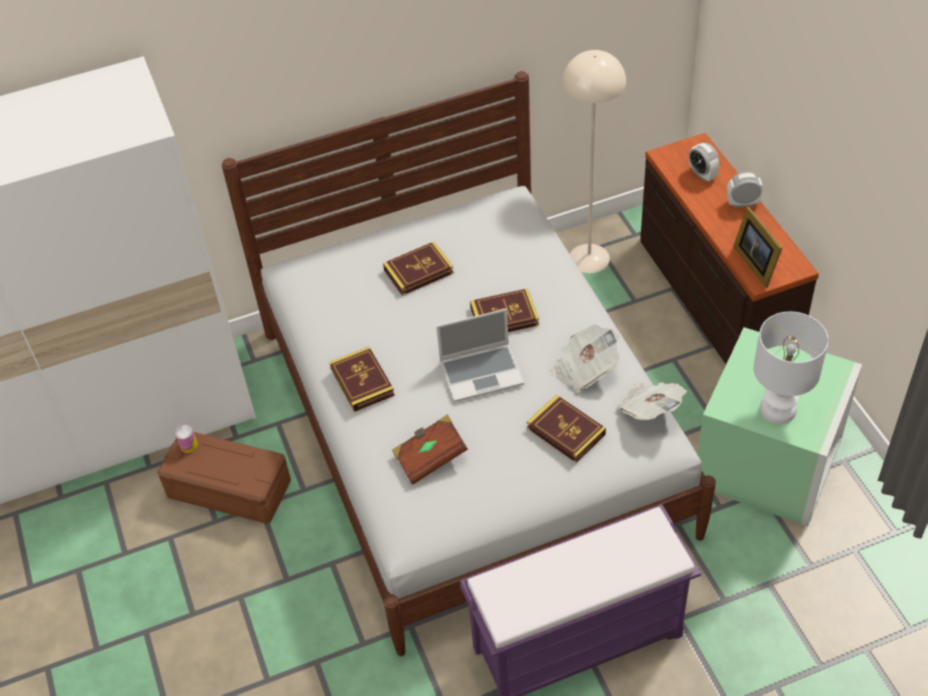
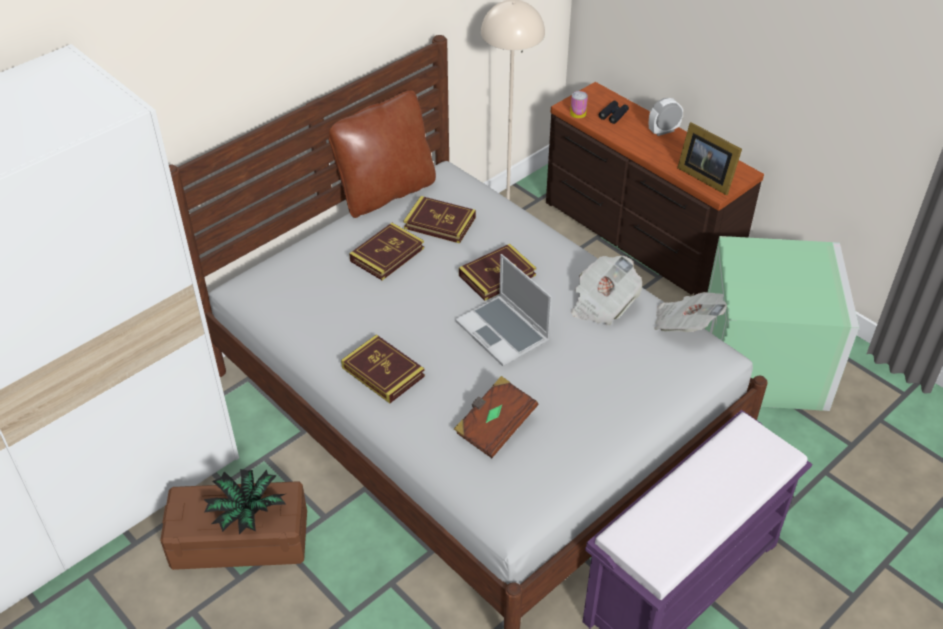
camera: 25 degrees left, 5 degrees down
(189, 445) = (187, 501): can -> can (578, 113)
(230, 468) = (247, 512): none -> potted plant
(448, 208) = (385, 192): none -> brown pillow
(482, 372) = (504, 332): laptop -> laptop turned 90 degrees clockwise
(566, 431) = (617, 365): book -> book (440, 223)
(702, 174) = (613, 115): alarm clock -> black binoculars
(778, 409) = (792, 297): white table lamp -> none

